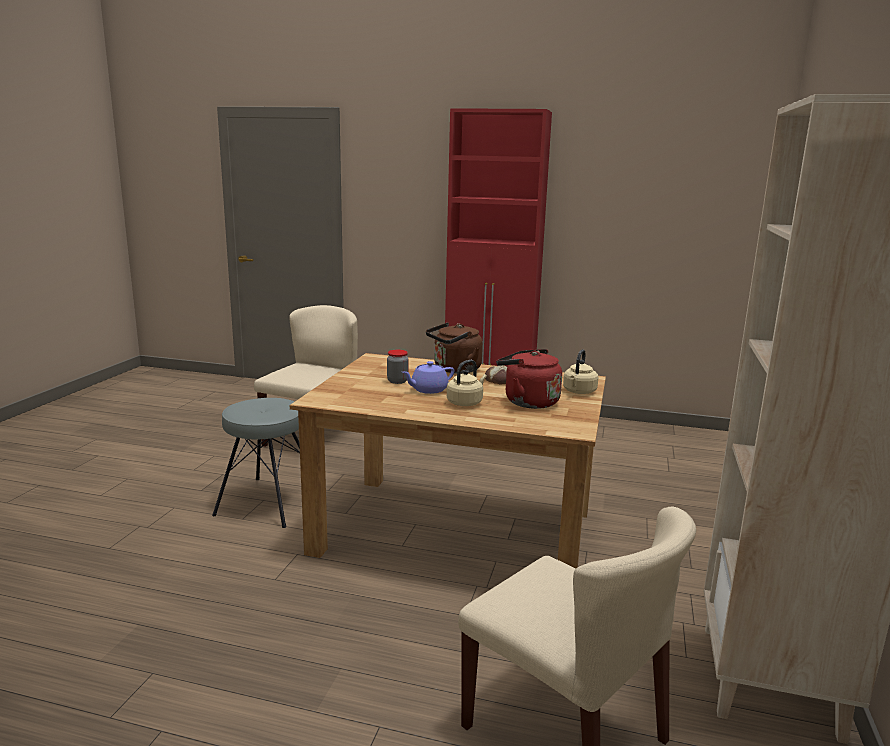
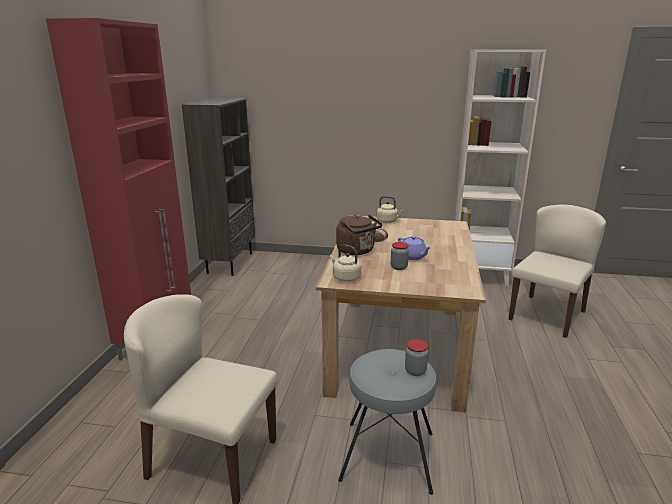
camera: 95 degrees left, 5 degrees up
(253, 414) = (415, 371): none -> jar
(466, 402) = (431, 246): beige kettle -> beige kettle (345, 278)
(528, 402) = (416, 232): red kettle -> none
(689, 435) = (229, 263): none -> brown bookcase

